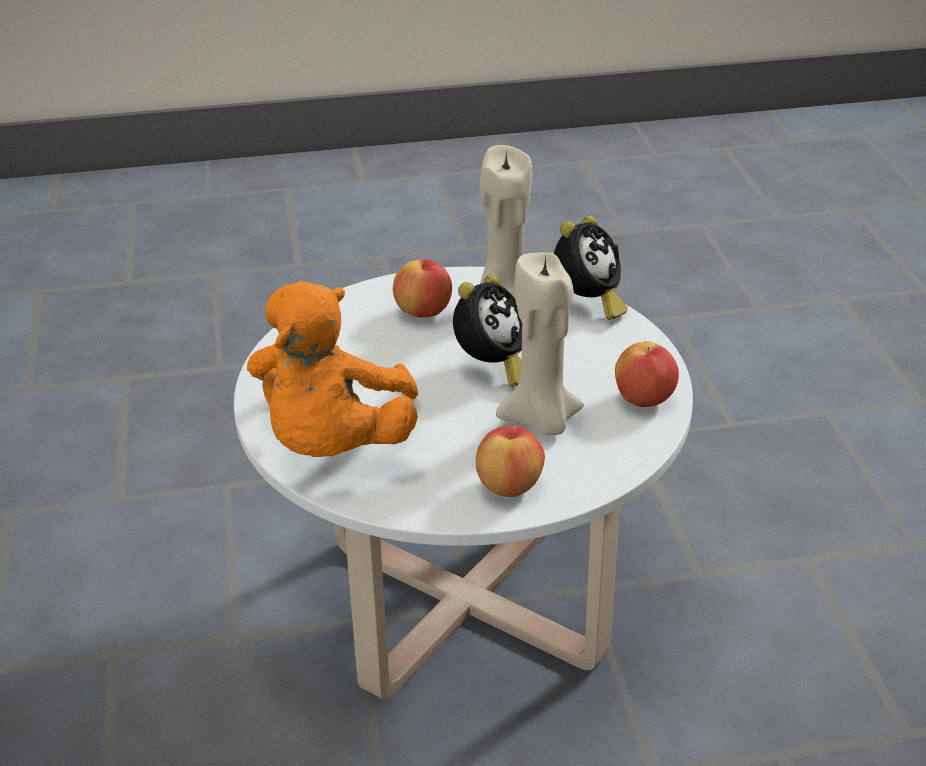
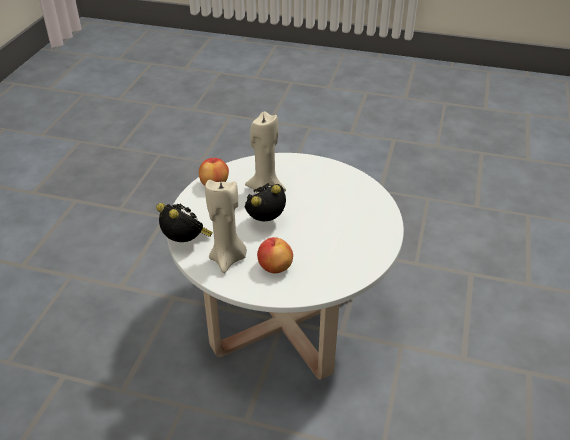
camera: 155 degrees left, 5 degrees up
(333, 445) = (362, 205): orange plush toy -> none
(509, 486) = (300, 167): apple -> none
(588, 304) = (186, 242): alarm clock -> alarm clock turned 75 degrees clockwise

